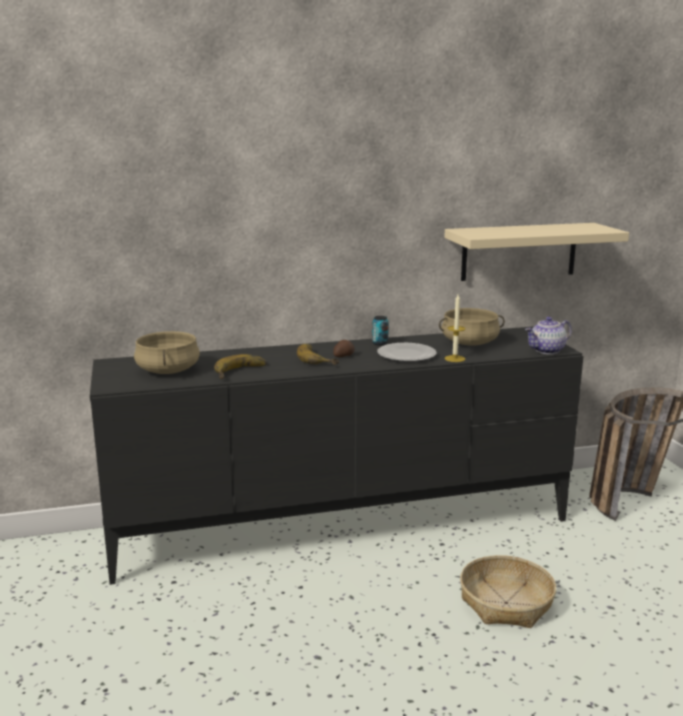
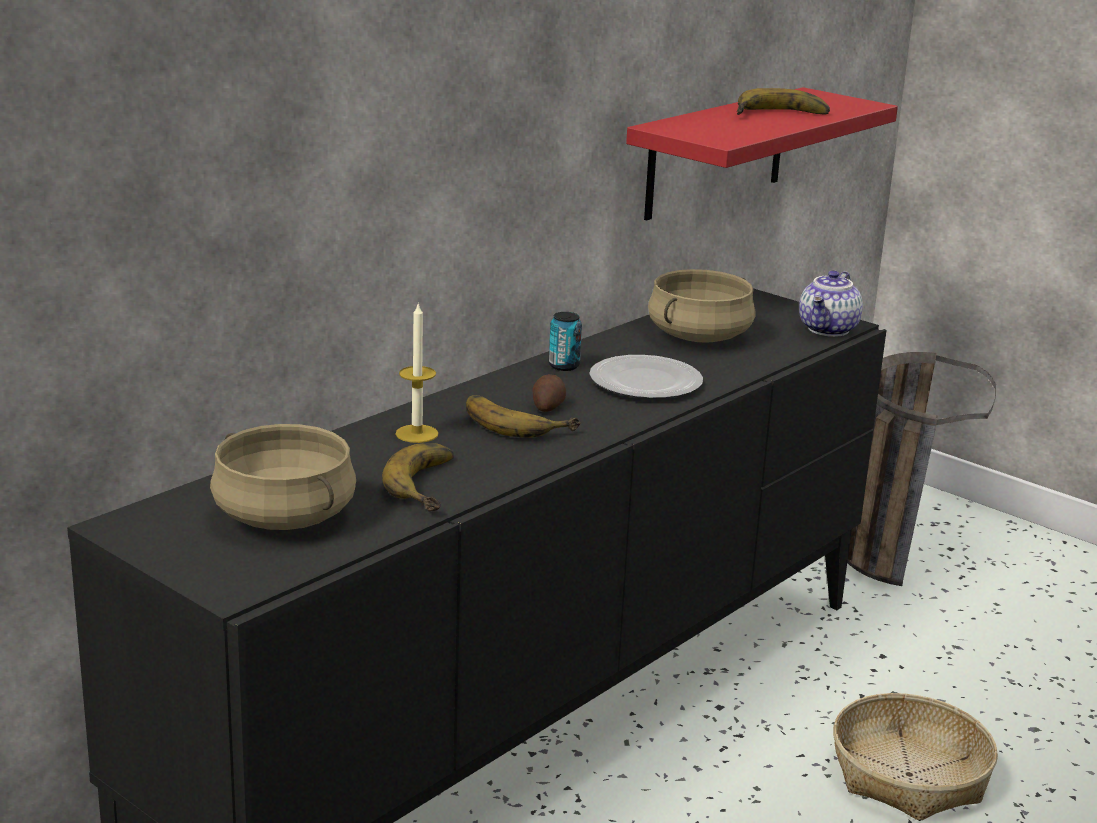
camera: 35 degrees left, 5 degrees up
(455, 358) = (728, 374): candle -> candle (417, 434)
(519, 251) = (716, 153): beige shelf -> red shelf
(542, 230) = (782, 115): none -> banana

